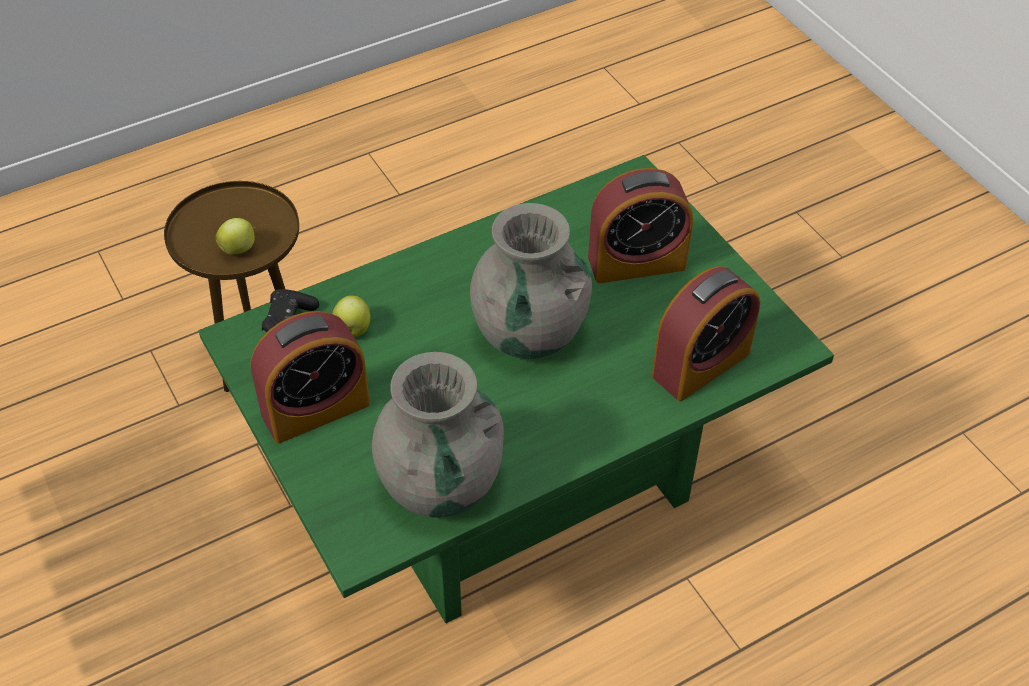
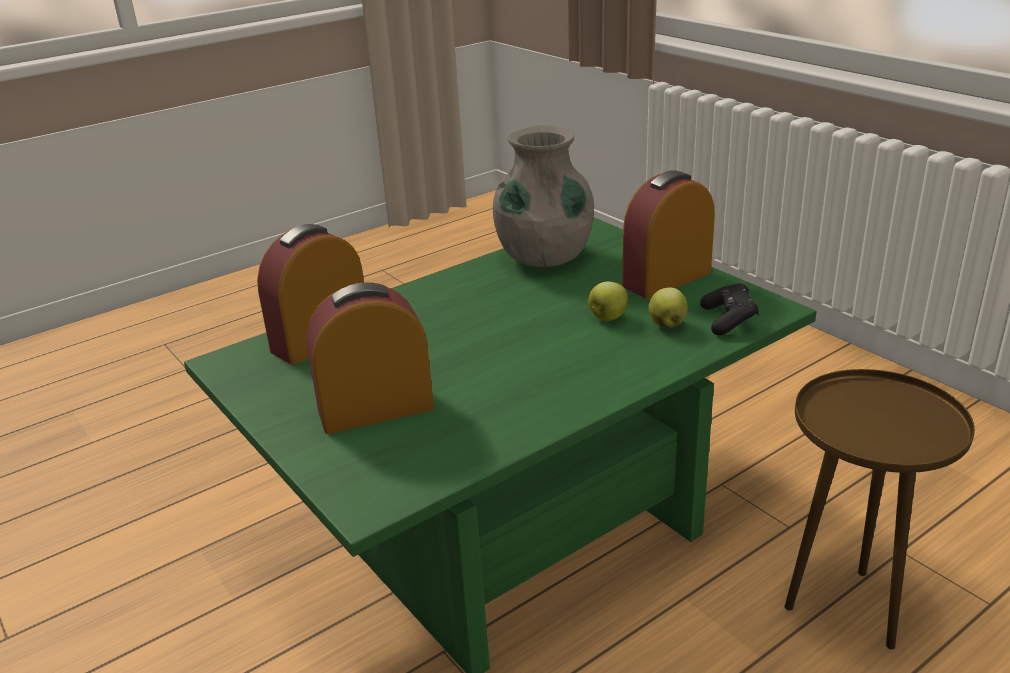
camera: 175 degrees right, 20 degrees down
(239, 248) = (855, 404): apple -> apple (607, 318)
(529, 333) = (491, 341): grey vase -> none

